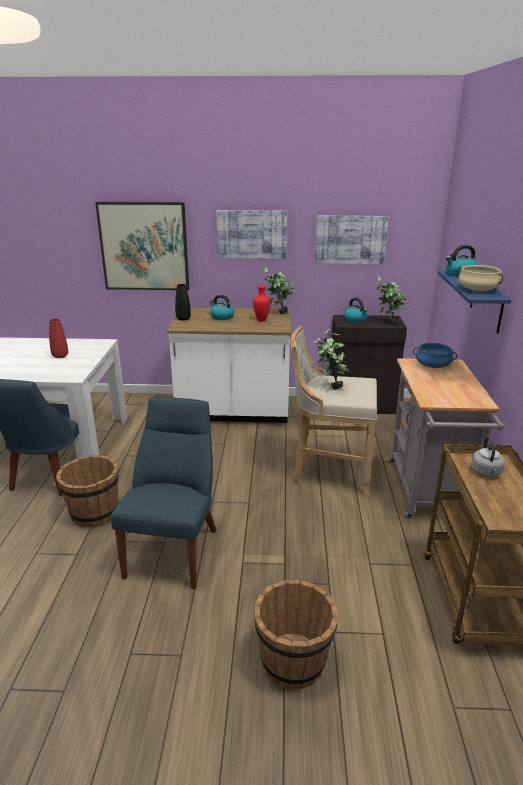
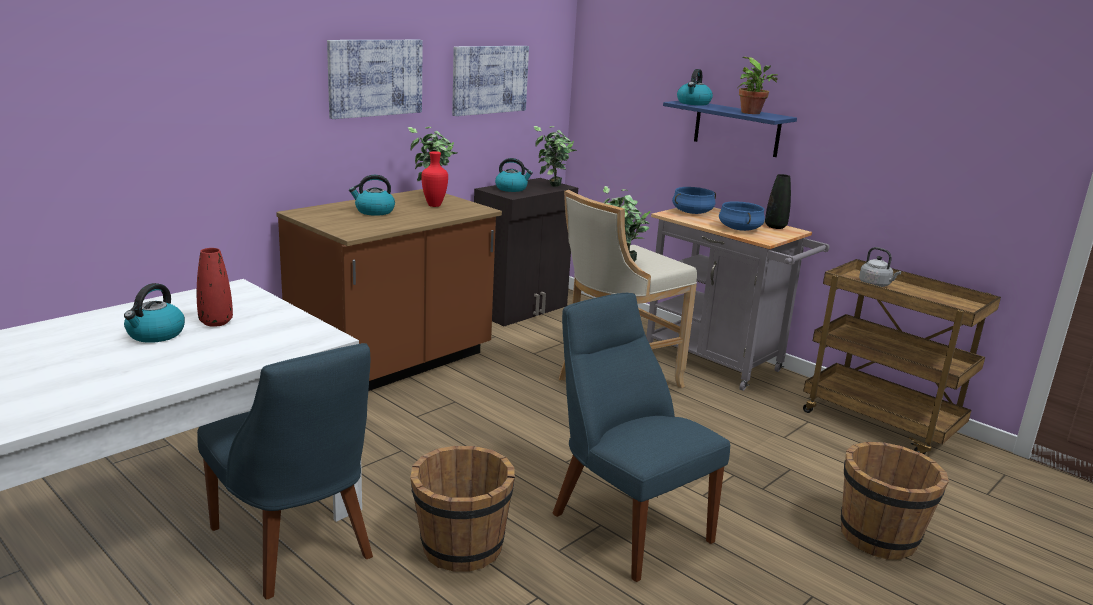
camera: 50 degrees left, 5 degrees down
(33, 354) = (155, 334): none -> kettle
(144, 246) = (210, 108): picture -> none
(183, 319) = (328, 223): black vase -> black vase (775, 227)
(234, 411) = (393, 364): white counter -> brown counter
(434, 387) = (739, 229): none -> blue cooking pot
(477, 290) = (752, 113): beige cooking pot -> potted plant

